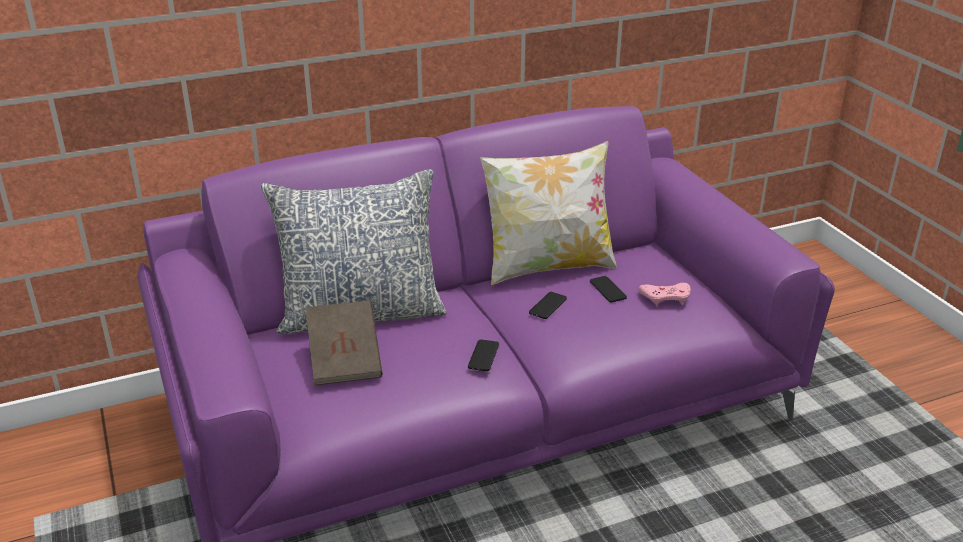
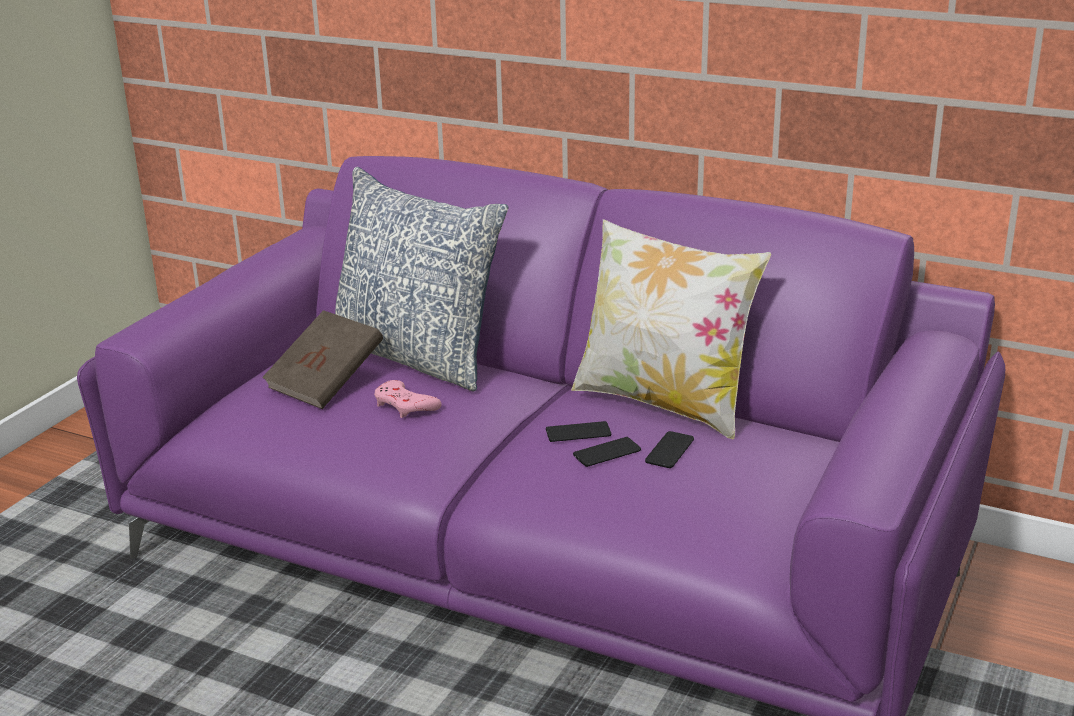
camera: 50 degrees right, 5 degrees down
(483, 356) = (433, 440): phone -> phone (607, 453)
(666, 297) = (717, 491): pink game controller -> pink game controller (405, 405)

